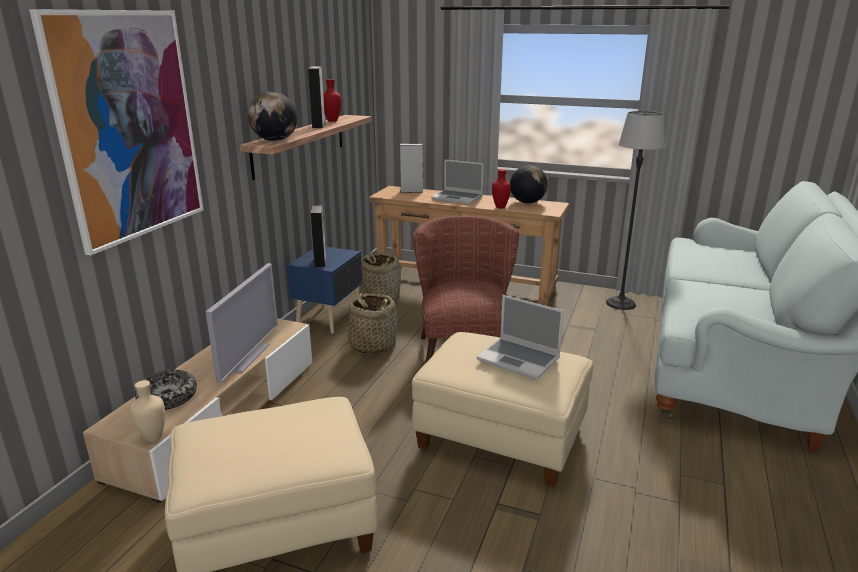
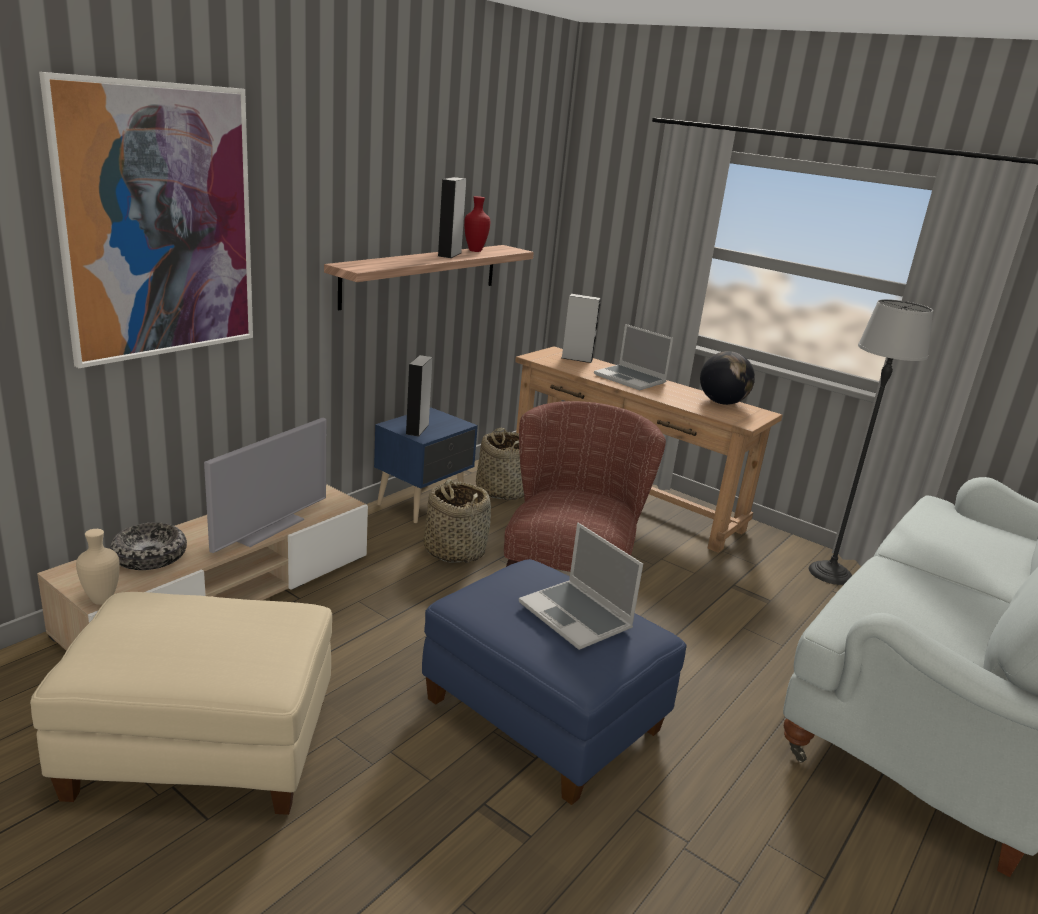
camera: 15 degrees right, 0 degrees up
(275, 140) = (371, 265): globe -> none
(500, 207) = (678, 402): red vase -> none
(501, 438) = (544, 716): beige ottoman -> blue ottoman

